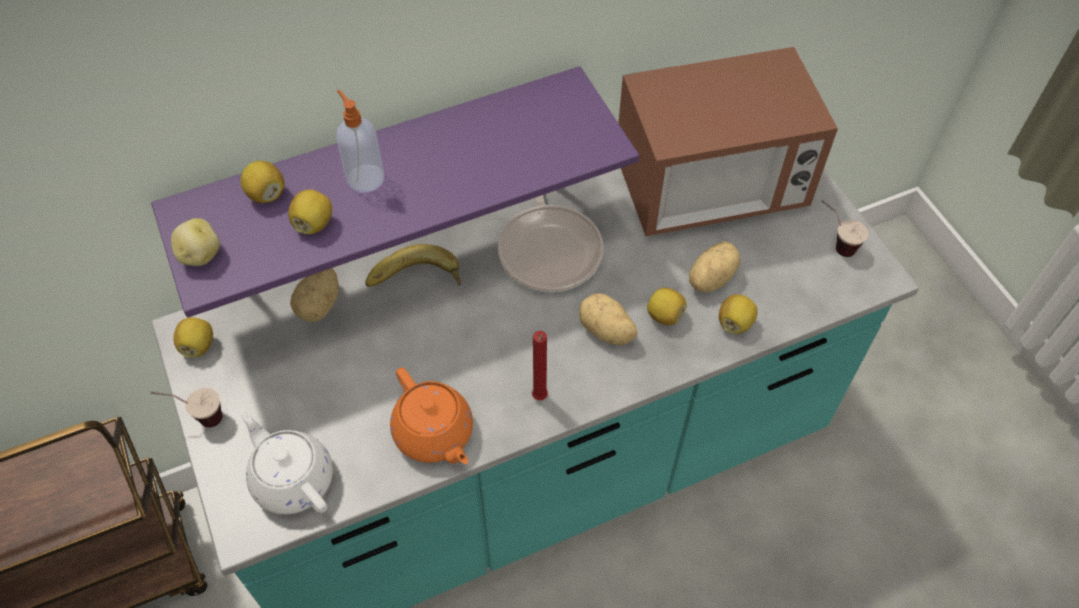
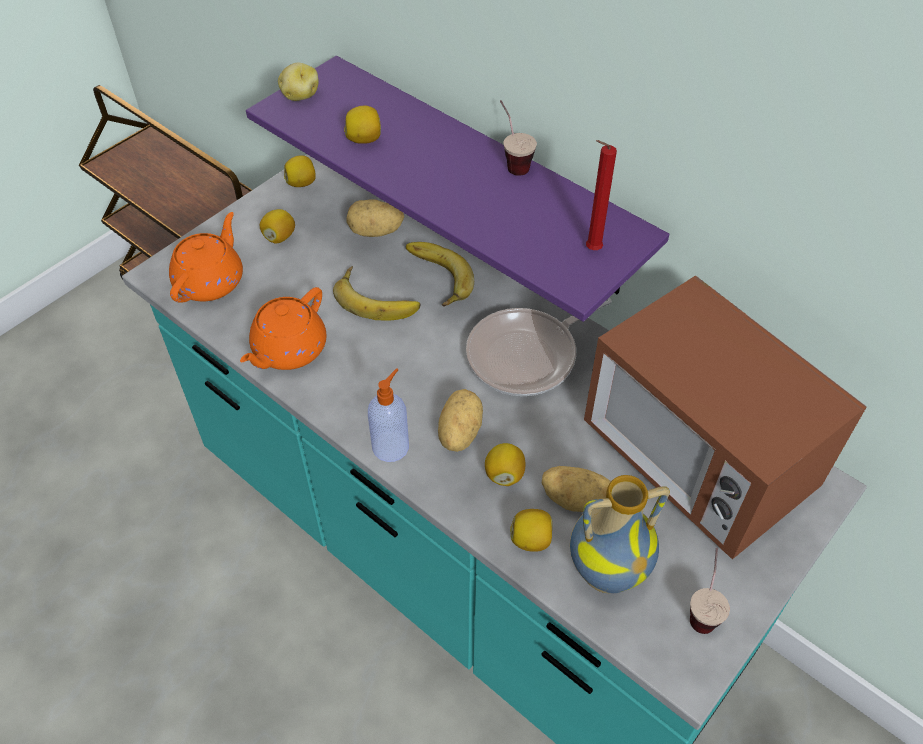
camera: 65 degrees right, 5 degrees down
(197, 418) = (240, 209): cup -> cup (512, 161)
(266, 194) = (378, 104): lemon -> lemon (279, 237)
(292, 478) = (211, 281): white teapot -> orange teapot
(364, 177) = (430, 148): soap dispenser -> soap dispenser (391, 446)
(412, 335) = (378, 298): none -> banana
(539, 399) = (357, 408): red candle -> red candle (590, 250)
(781, 286) = (606, 569): none -> vase

